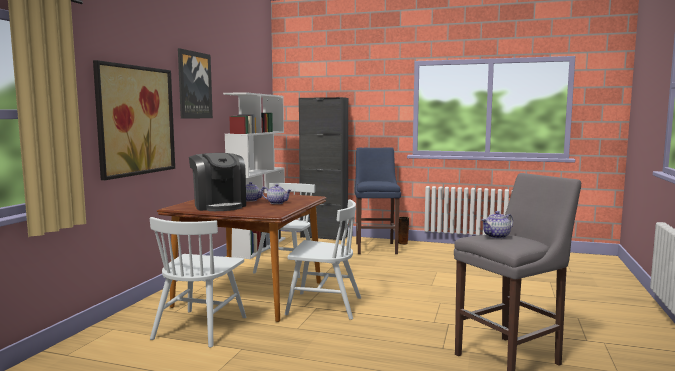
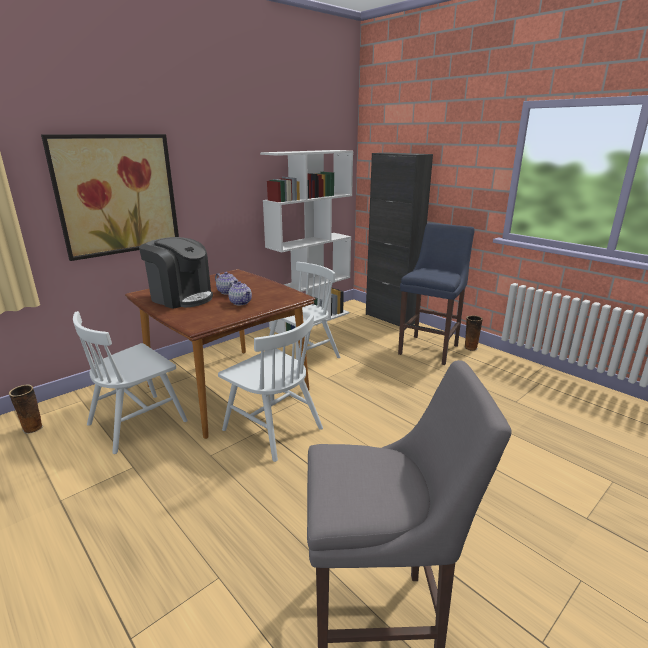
camera: 30 degrees right, 15 degrees up
(92, 355) = (32, 429): none -> vase
(194, 85) = (212, 147): picture -> none
(219, 206) = (181, 297): coffee machine -> coffee machine turned 60 degrees counterclockwise
(496, 236) = (363, 463): teapot -> none

